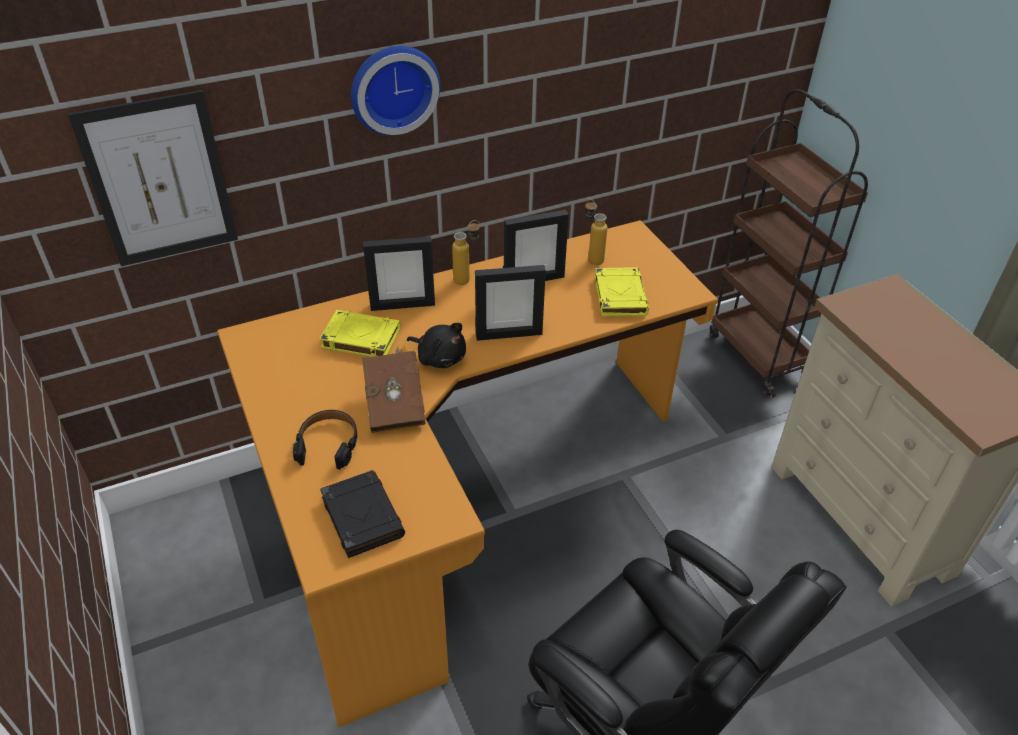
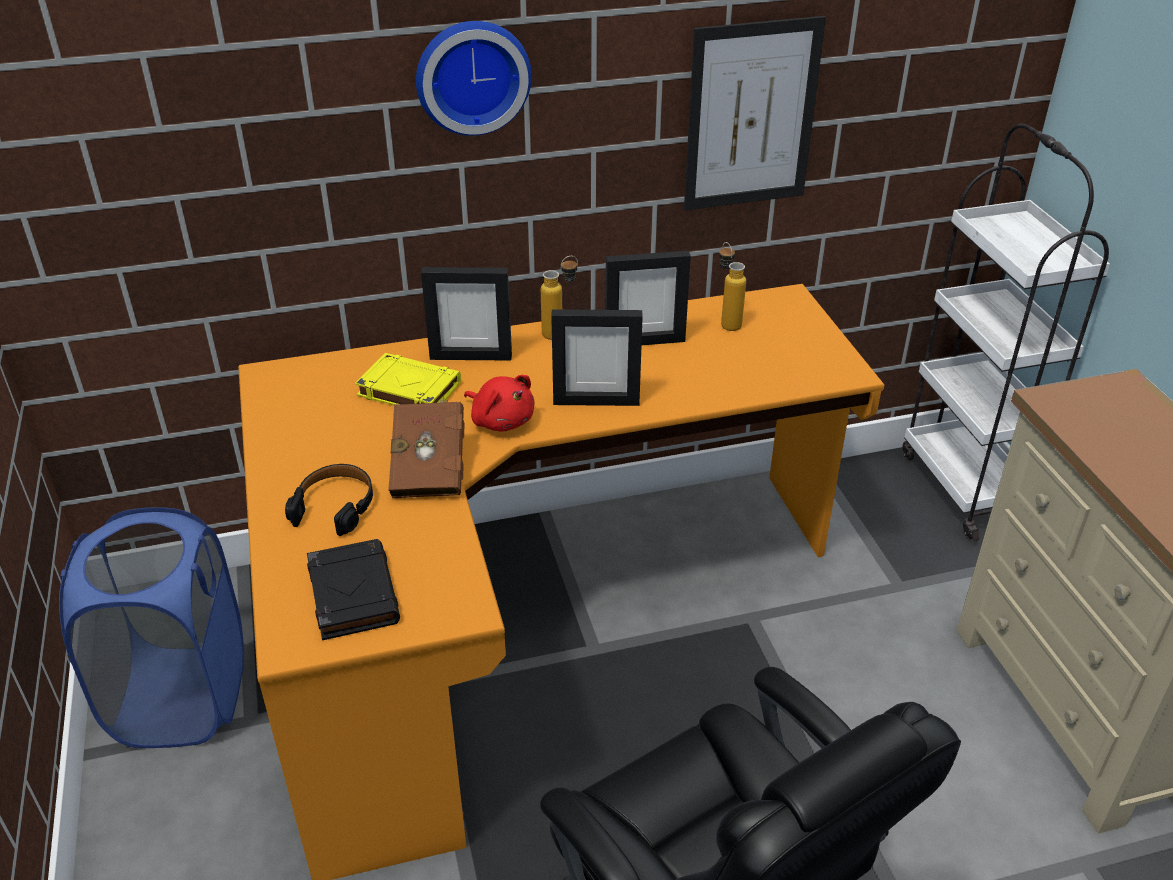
camera: 10 degrees right, 5 degrees down
(159, 181) = (176, 166): picture -> picture (751, 115)
(199, 593) = (181, 697): none -> blue laundry basket
(440, 357) = (501, 420): black plush toy -> red plush toy
(619, 295) = (752, 369): yellow book -> none
(758, 357) = (964, 489): brown cart -> white cart

